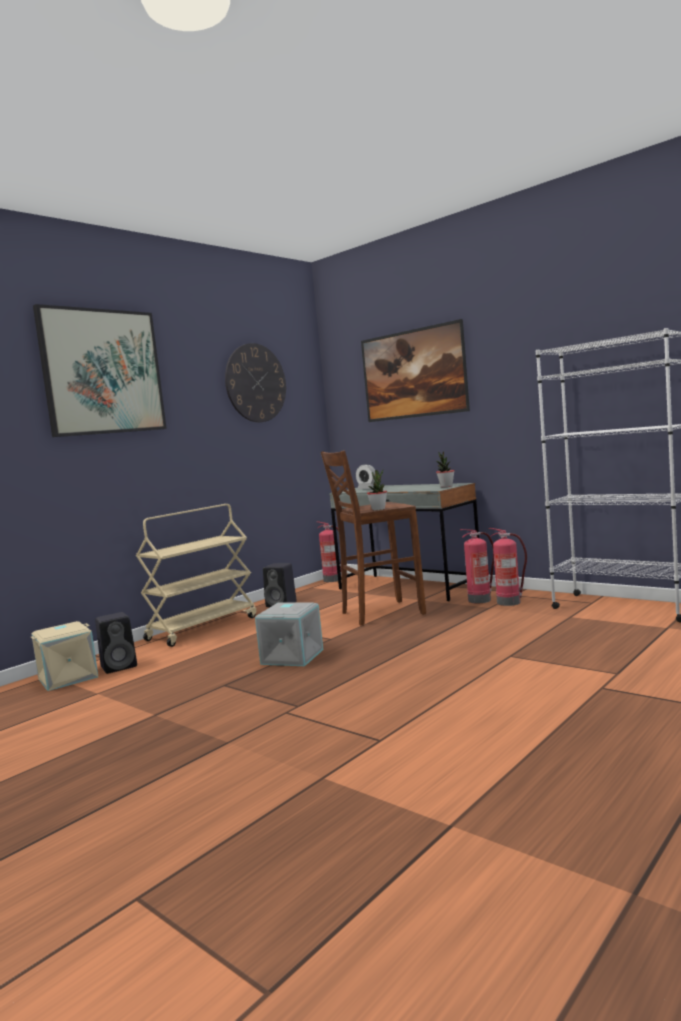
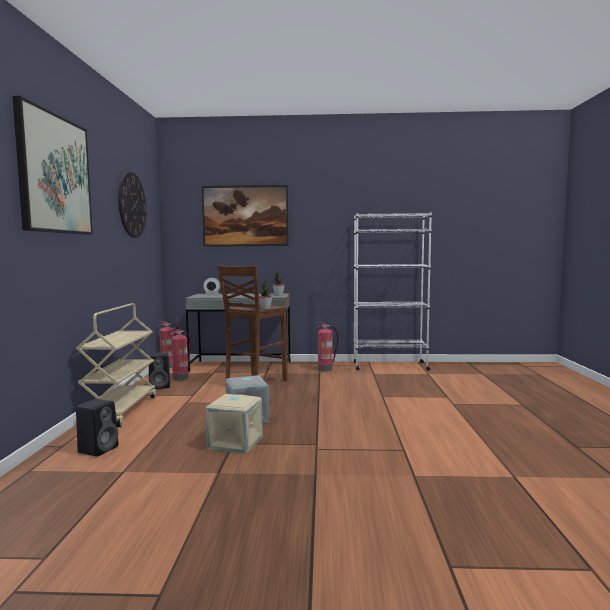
camera: 40 degrees left, 0 degrees up
(67, 678) = (58, 468): beige storage box -> beige storage box (236, 443)
(480, 600) = (305, 369): fire extinguisher -> fire extinguisher (181, 378)

